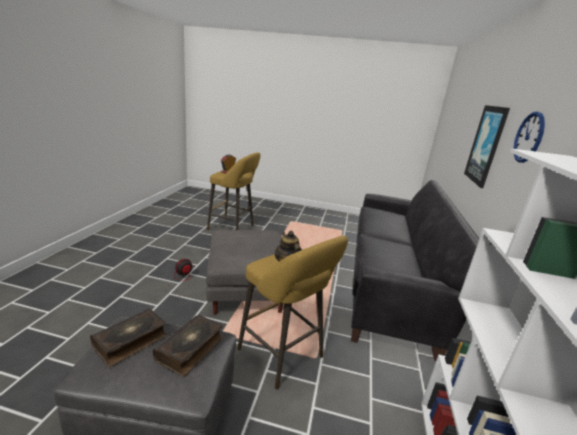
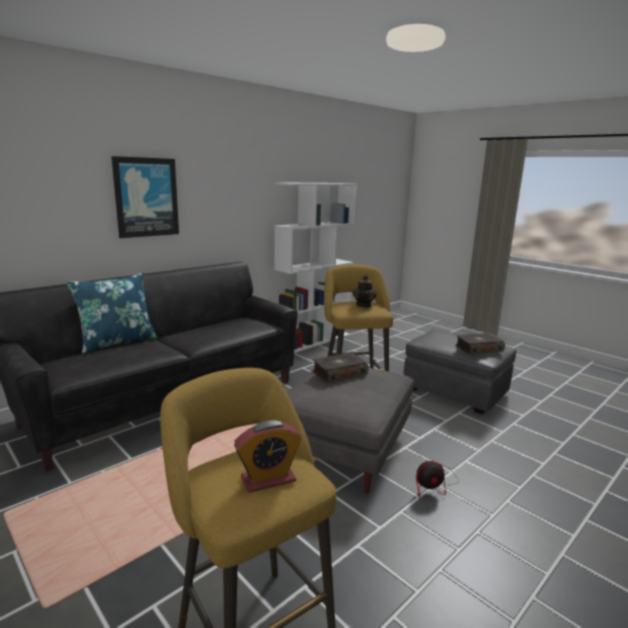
camera: 145 degrees left, 5 degrees down
(191, 349) = (438, 339): book -> book (339, 373)
(410, 231) = (117, 343): none -> blue pillow
(529, 137) = (218, 179): wall clock -> none

